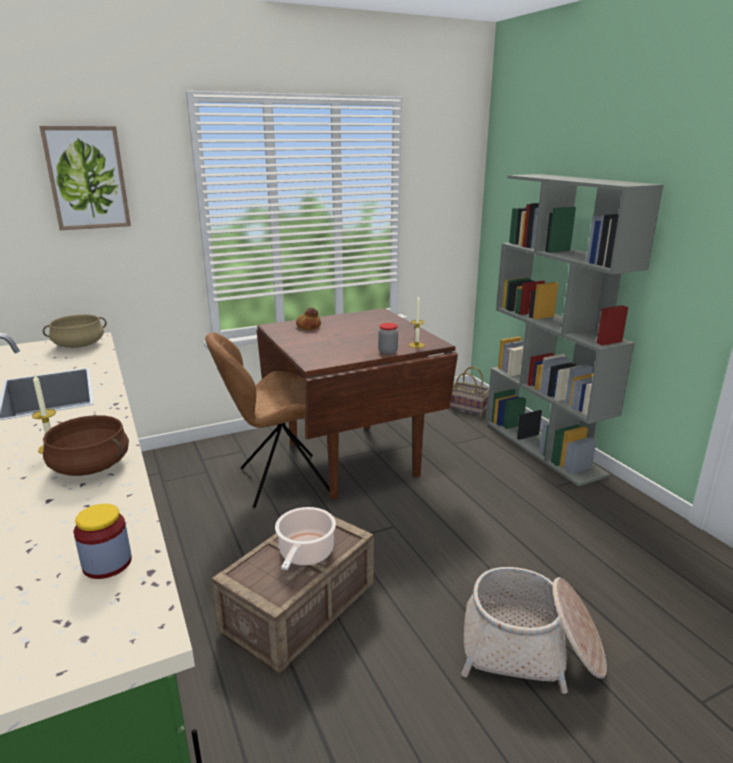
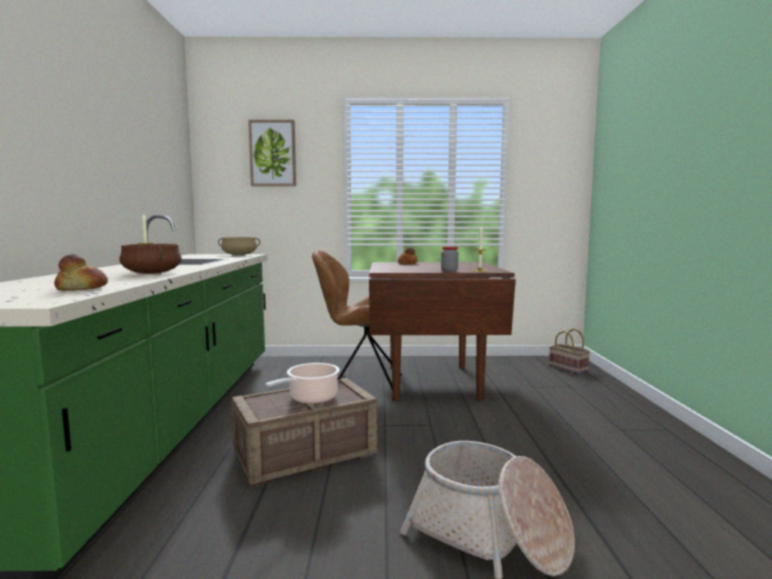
camera: 25 degrees right, 15 degrees down
(107, 563) = (82, 289): jar -> bread
(544, 448) = (628, 402): grey bookcase -> none

